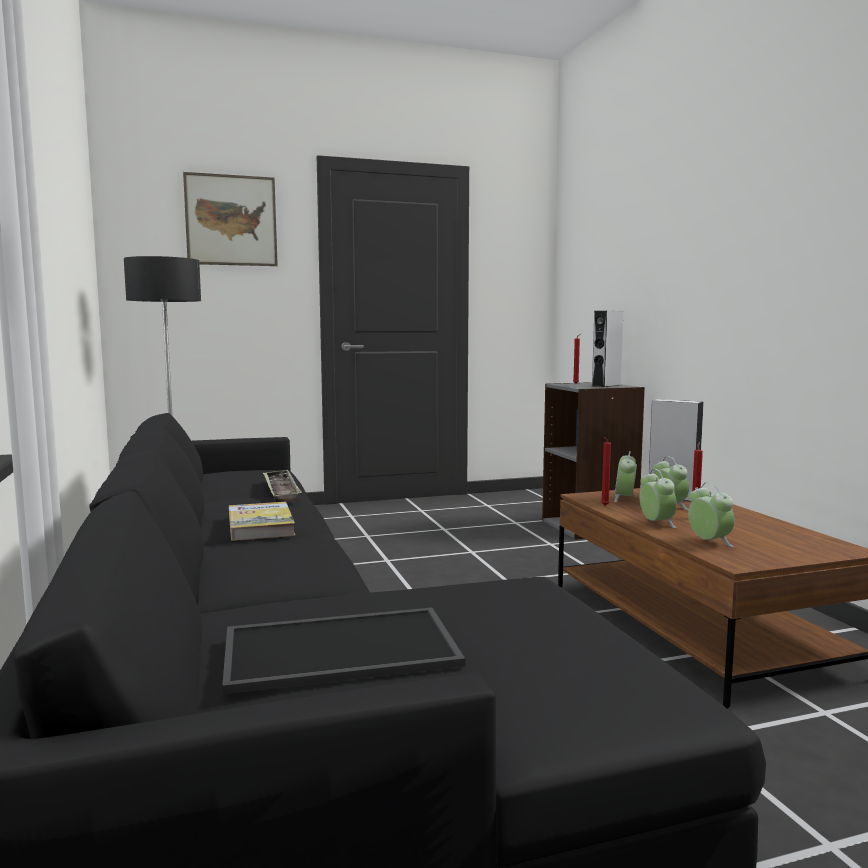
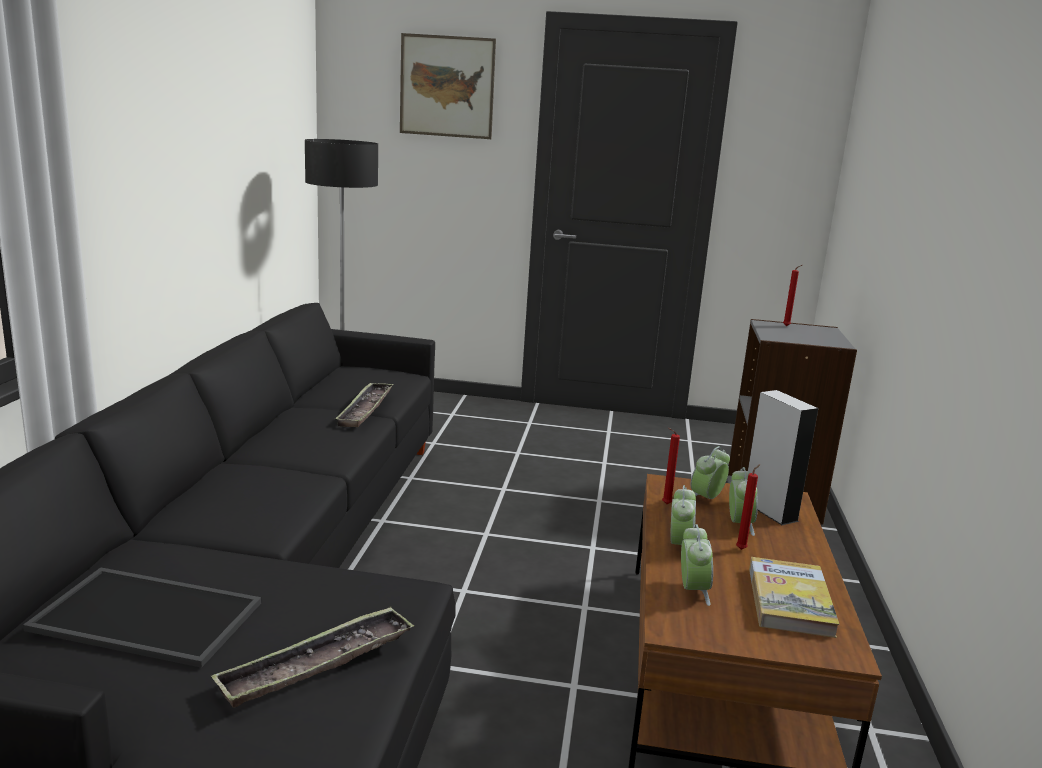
camera: 25 degrees right, 10 degrees up
(260, 525) = (288, 452): book -> book (790, 601)
(558, 636) = (317, 664): none -> tray
(606, 385) = (813, 337): grey speaker -> none

